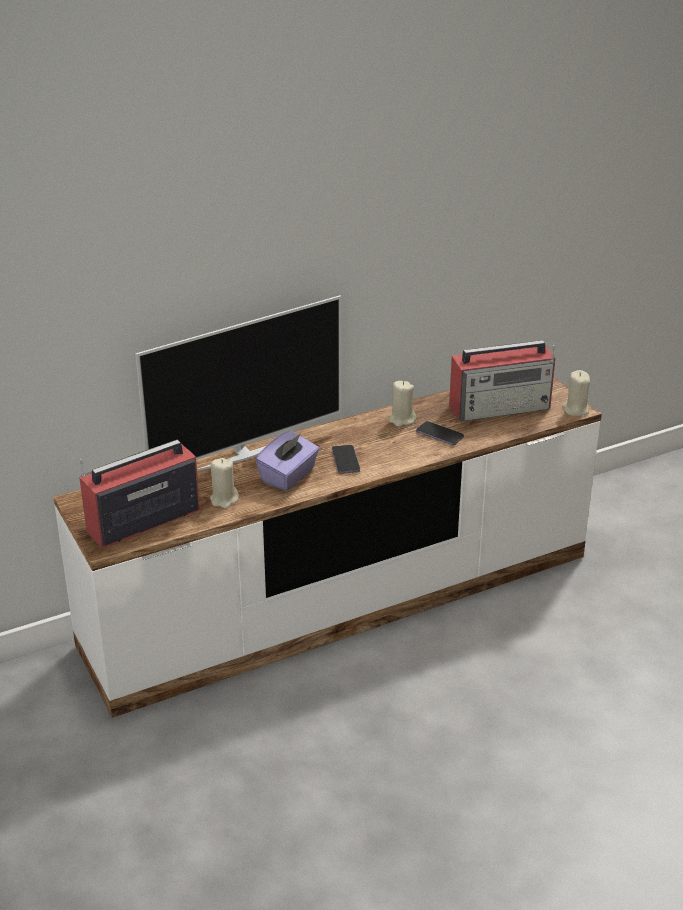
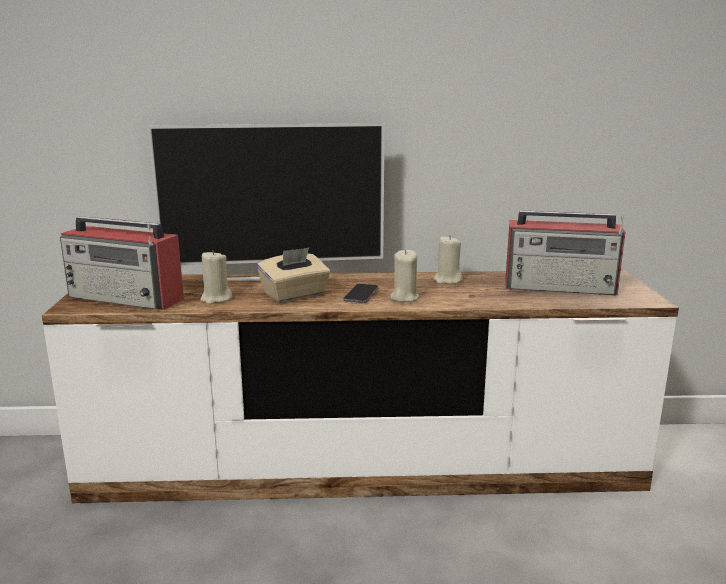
camera: 25 degrees right, 15 degrees down
(141, 520) = (127, 298): radio -> radio turned 150 degrees counterclockwise
(288, 476) = (295, 295): purple tissue box -> beige tissue box
(439, 434) = (476, 294): phone -> none
(575, 410) = (647, 300): beige candle -> beige candle (404, 298)

